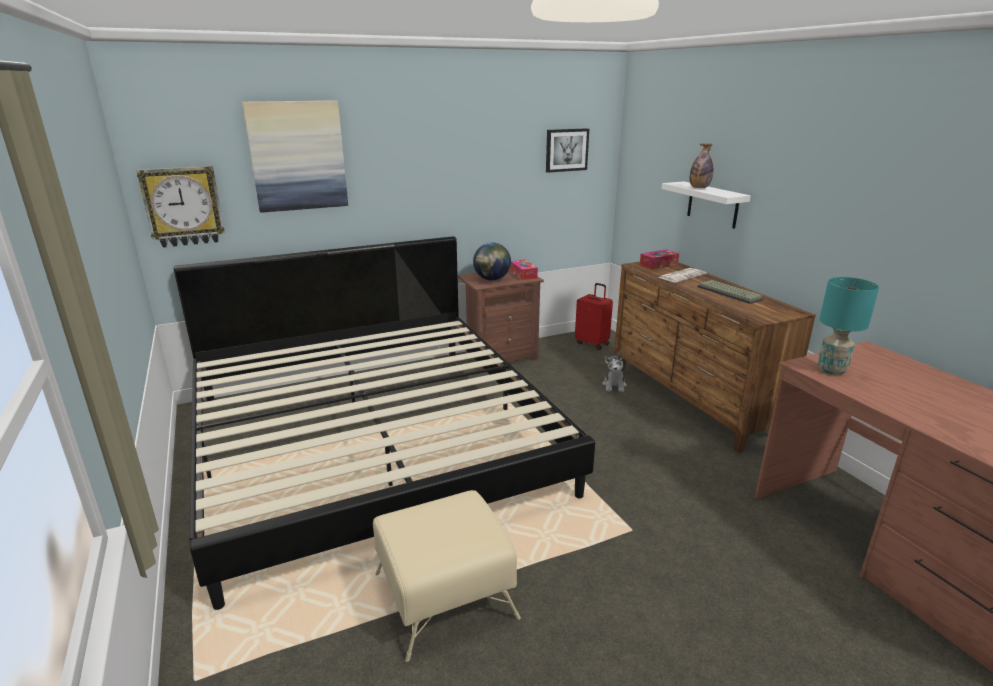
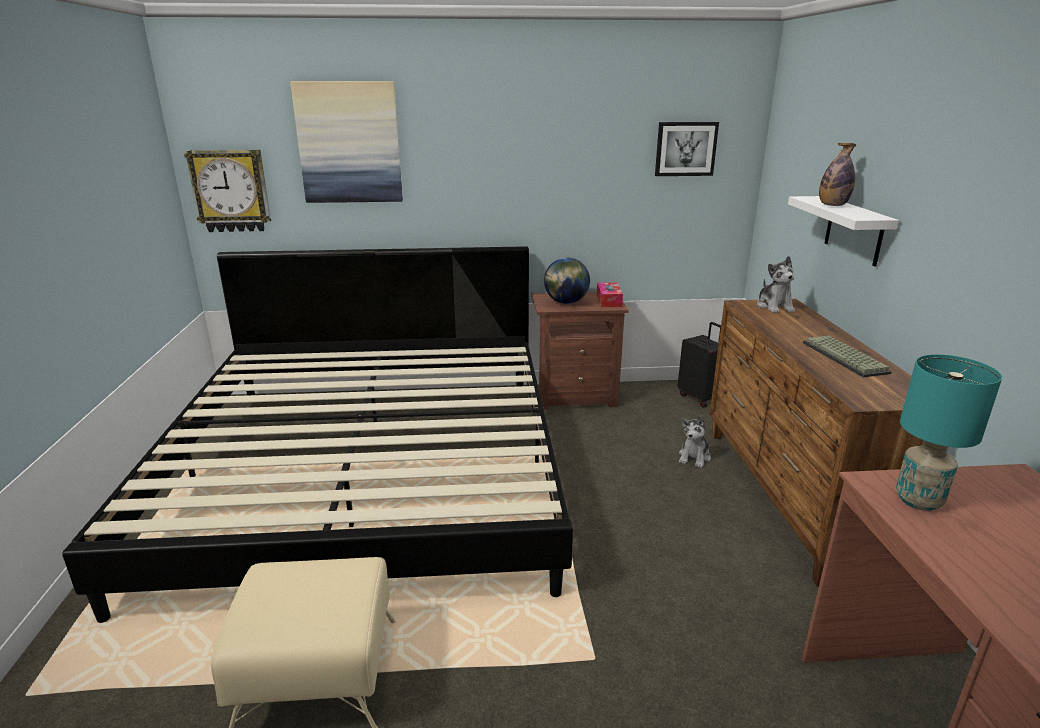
camera: 20 degrees right, 0 degrees up
(592, 343) = (700, 398): red suitcase -> black suitcase
(658, 264) = (774, 307): tissue box -> plush toy
(682, 276) = (794, 325): newspaper -> none

